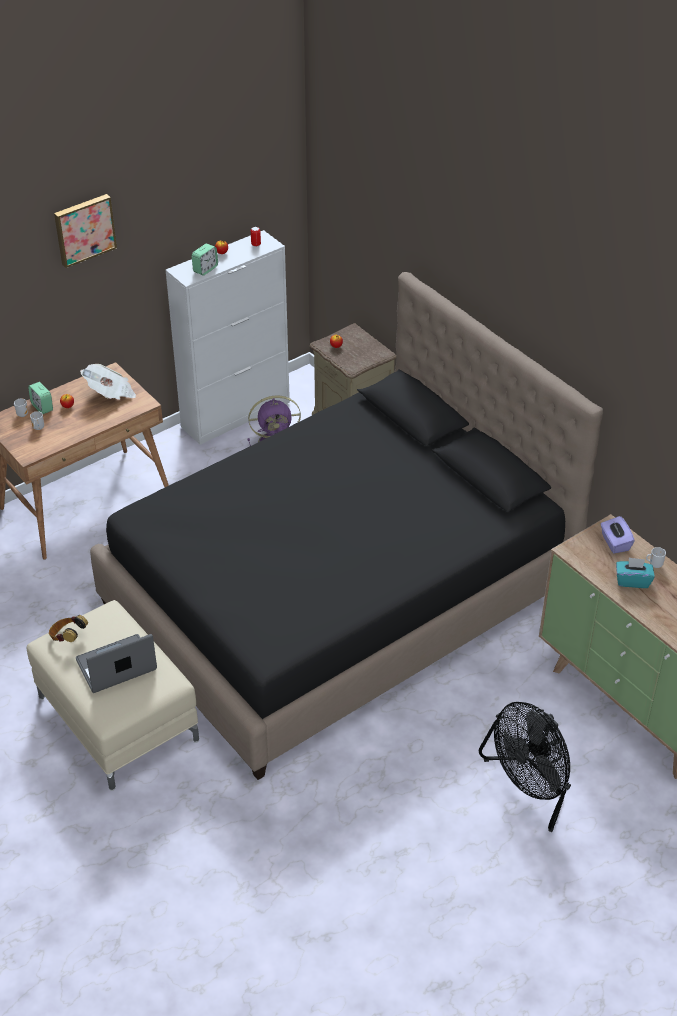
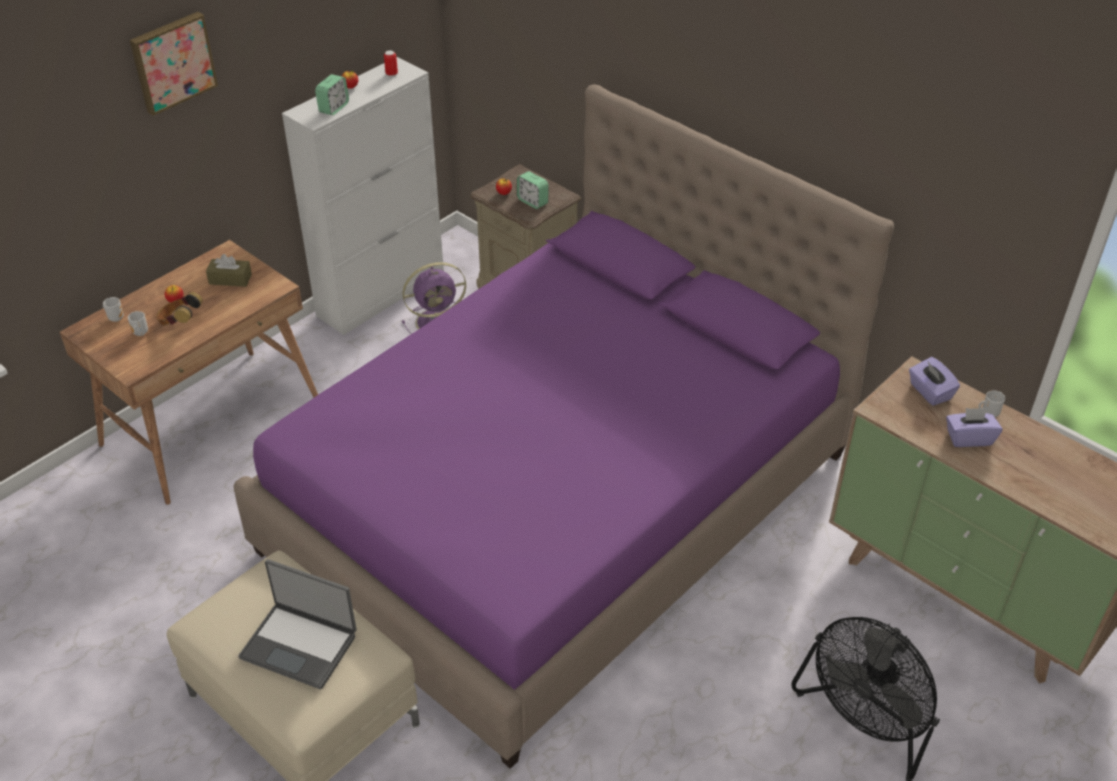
camera: 10 degrees left, 0 degrees up
(42, 407) = (141, 306): alarm clock -> alarm clock (532, 201)
(68, 637) = (224, 612): headphones -> headphones (180, 322)
(111, 393) = (230, 279): newspaper -> brown tissue box
(117, 667) = (300, 645): laptop -> laptop turned 120 degrees counterclockwise
(340, 595) = (560, 502): black bed -> purple bed
(632, 581) = (969, 438): turquoise tissue box -> purple tissue box

